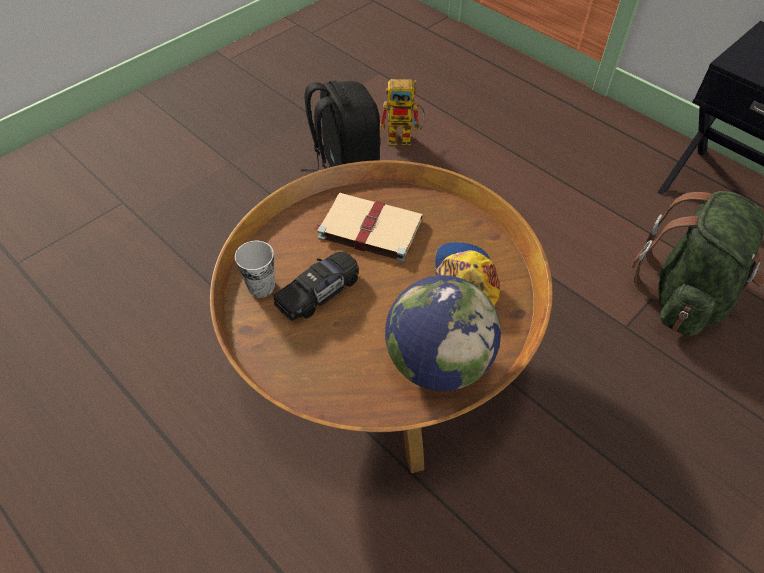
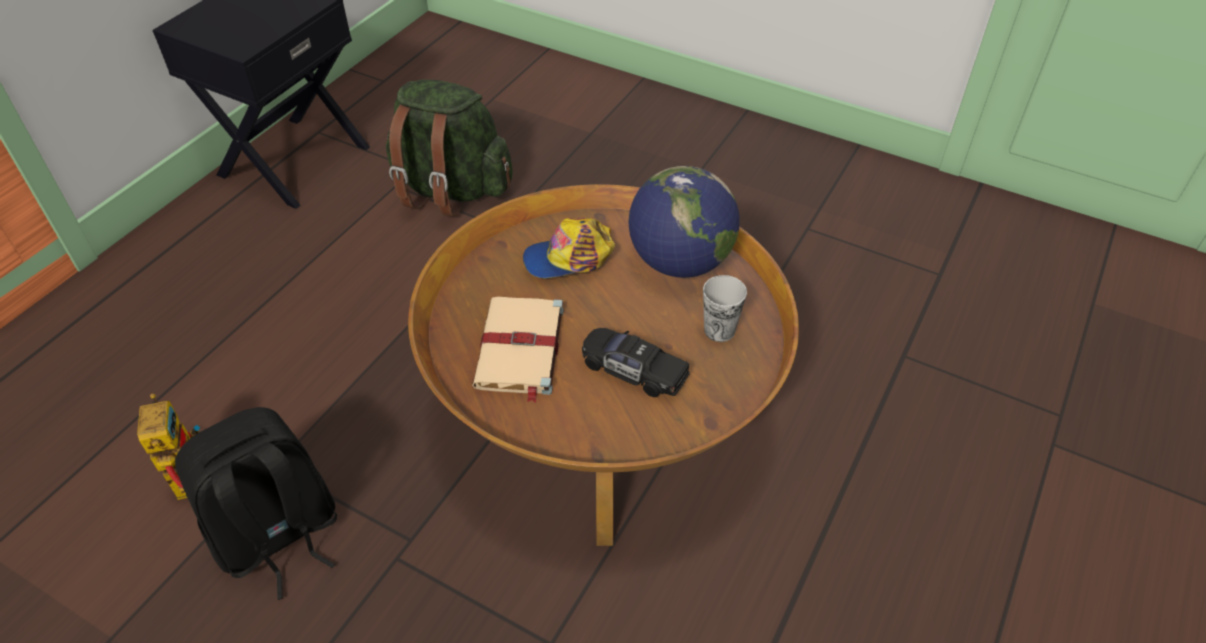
camera: 105 degrees left, 5 degrees down
(261, 287) = (646, 427): cup -> cup (719, 330)

